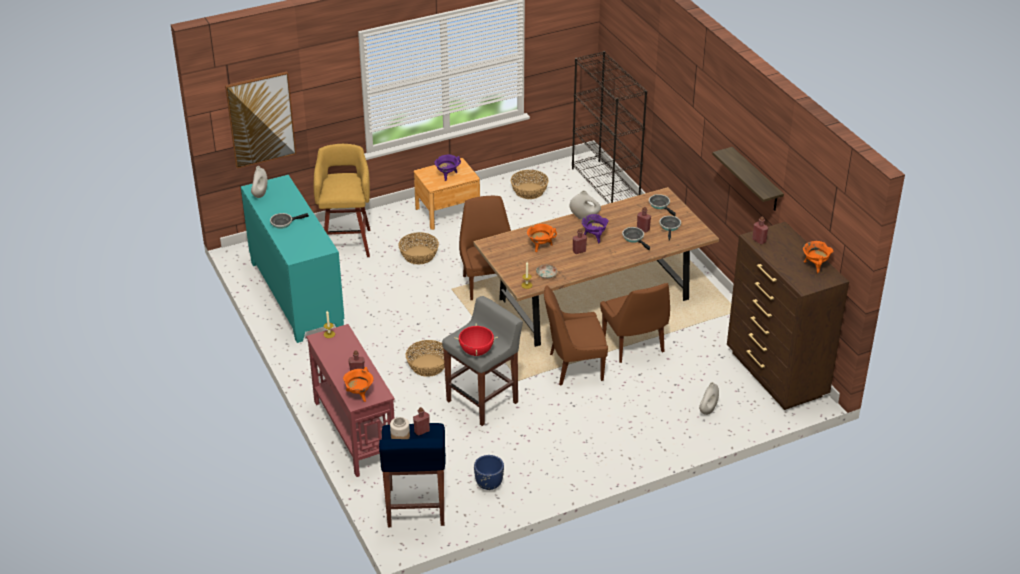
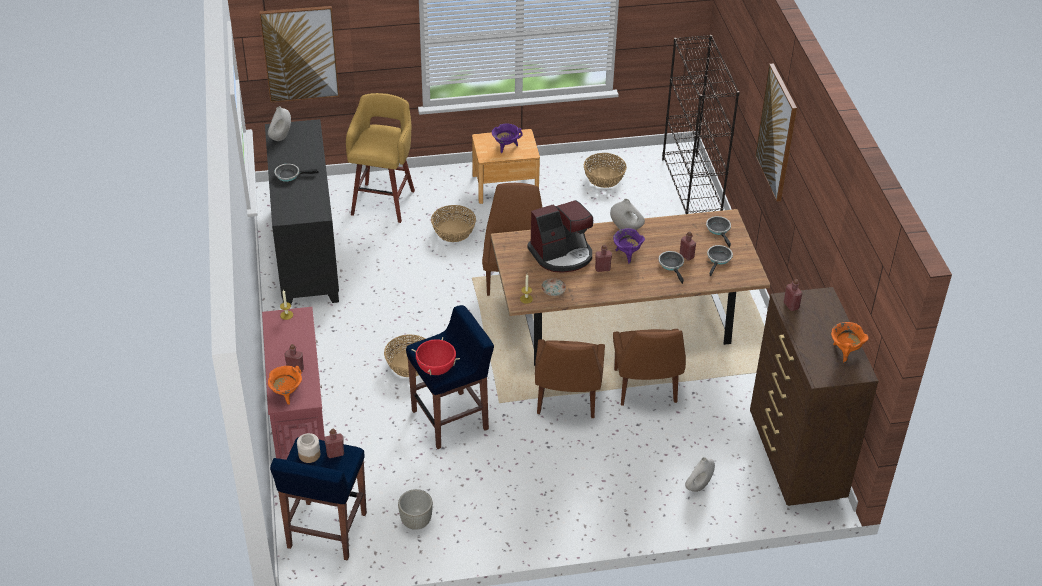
camera: 15 degrees right, 5 degrees up
(295, 295) = (305, 252): turquoise cabinet -> black cabinet
(483, 401) = (451, 419): grey stool -> blue stool
(489, 484) = (416, 522): blue planter -> grey planter
(540, 246) = (562, 254): orange cooking pot -> coffee machine
(573, 367) = (567, 400): brown chair -> brown chair turned 90 degrees counterclockwise
(697, 113) = (777, 132): none -> picture
(756, 180) = (816, 229): shelf -> none

